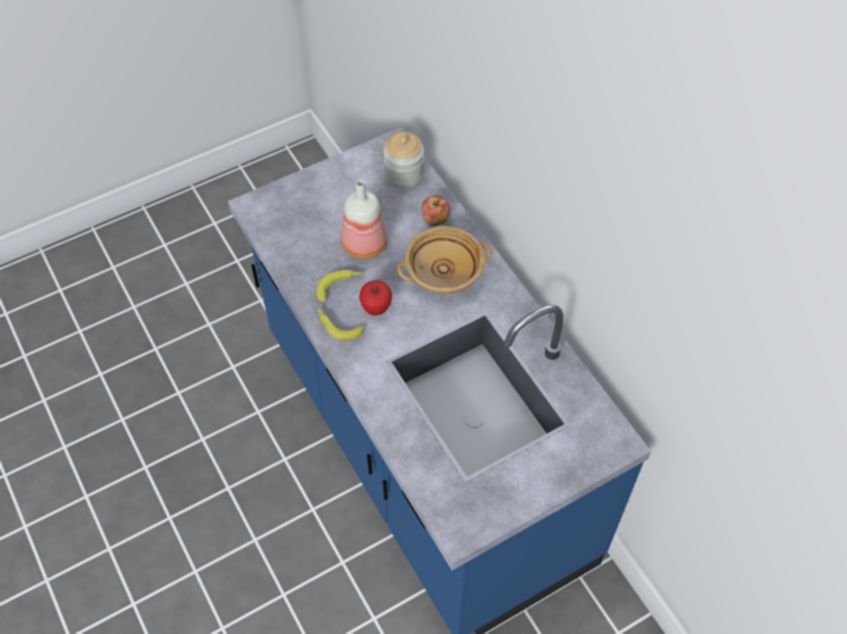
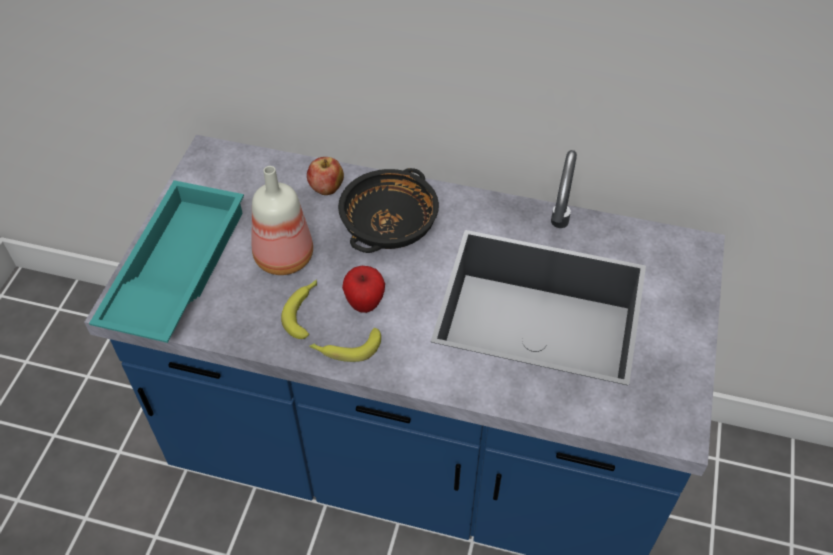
camera: 45 degrees left, 5 degrees down
(300, 205) = (174, 269): none -> turquoise tray
(404, 174) = (248, 171): jar -> none
(443, 273) = (389, 227): beige bowl -> black bowl

